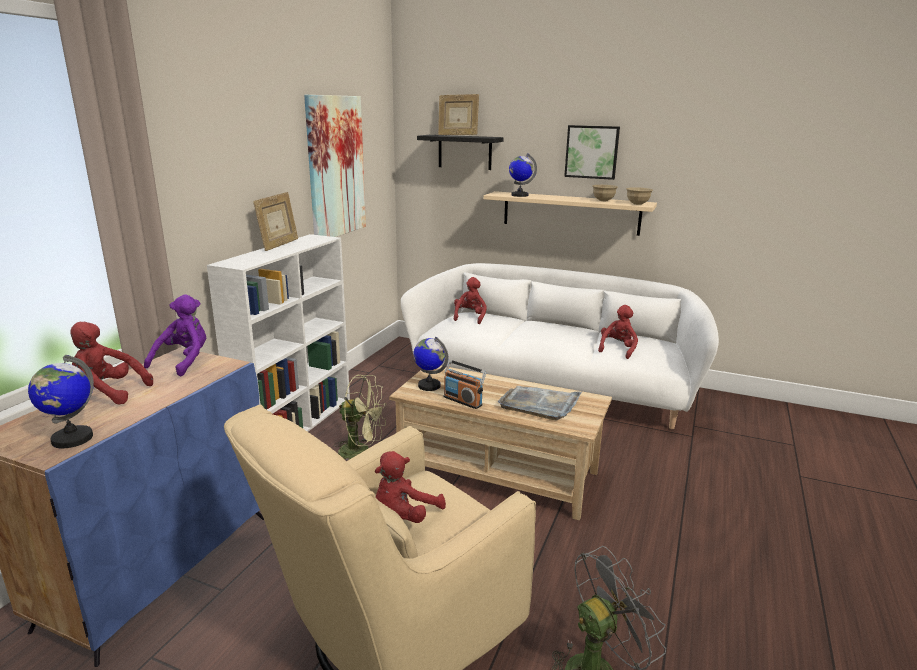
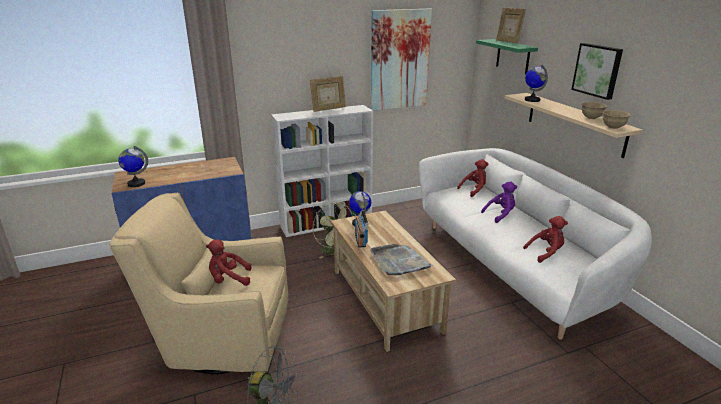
camera: 45 degrees right, 5 degrees up
(106, 394) = (175, 169): red plush toy -> none
(184, 362) = (222, 164): purple plush toy -> purple plush toy (500, 215)
(465, 152) = (513, 56): black shelf -> green shelf

